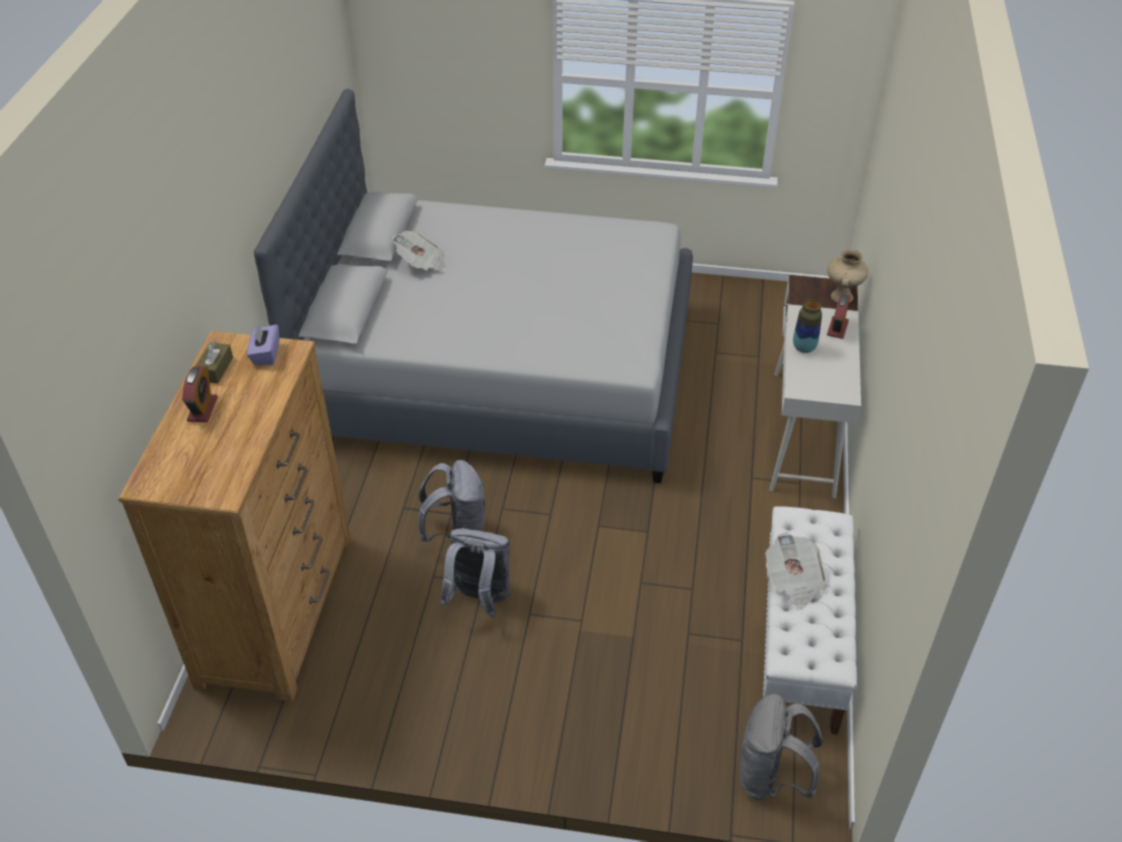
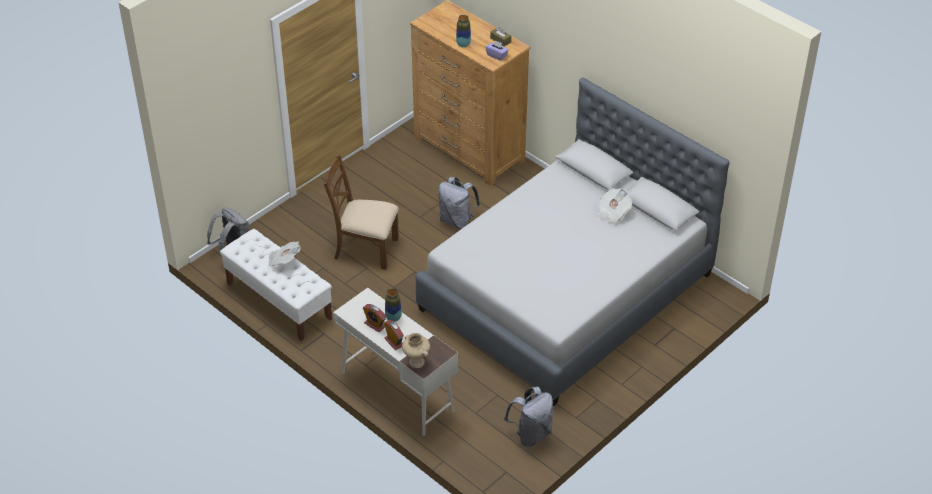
camera: 125 degrees right, 0 degrees up
(202, 409) = (477, 30): alarm clock -> alarm clock (375, 325)
(261, 406) = (463, 44): none -> vase
(479, 599) = (411, 211): grey backpack -> grey backpack (531, 434)
(604, 607) = (365, 248): none -> brown chair

